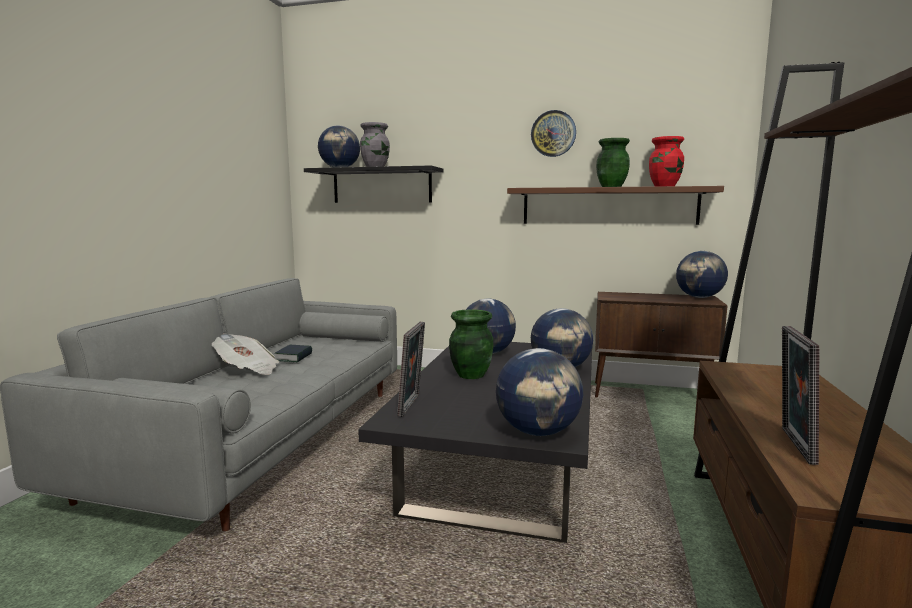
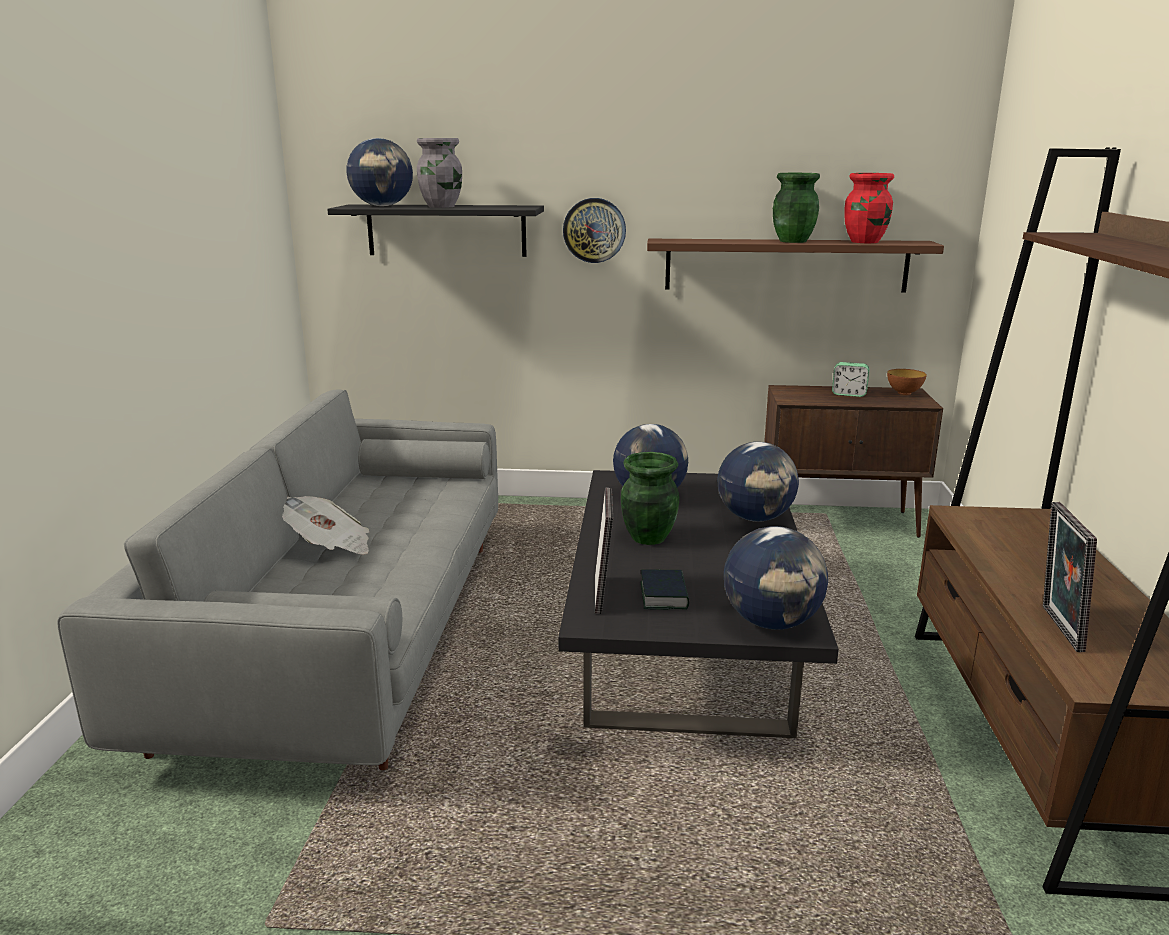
camera: 10 degrees left, 10 degrees up
(294, 357) = (379, 518): book -> book (664, 595)
(553, 133) = (709, 158): wall clock -> wall clock (594, 230)
(655, 296) = (849, 394): none -> alarm clock
(699, 297) = (904, 393): globe -> bowl

